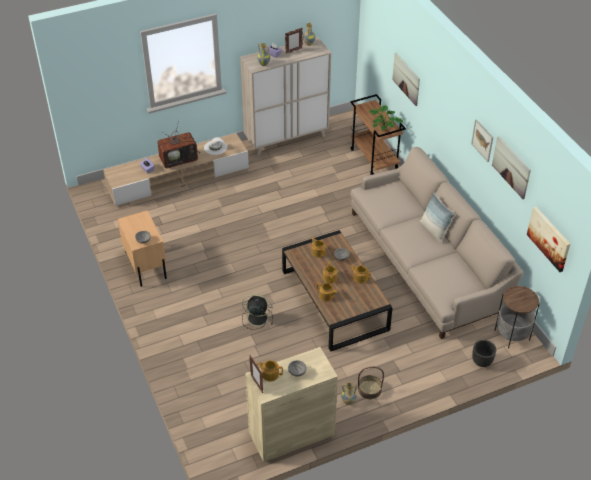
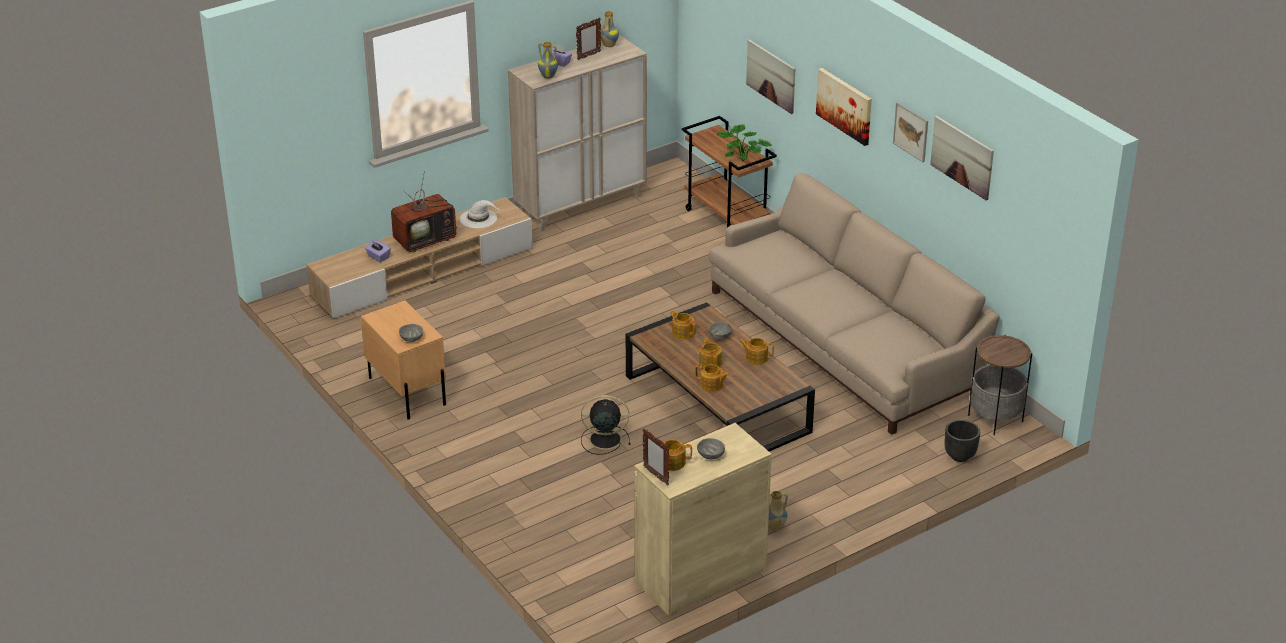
camera: 10 degrees left, 10 degrees down
(369, 389) = (802, 508): basket -> none
(434, 231) = (851, 286): pillow -> none
(549, 238) = (1034, 247): picture -> picture (845, 106)

